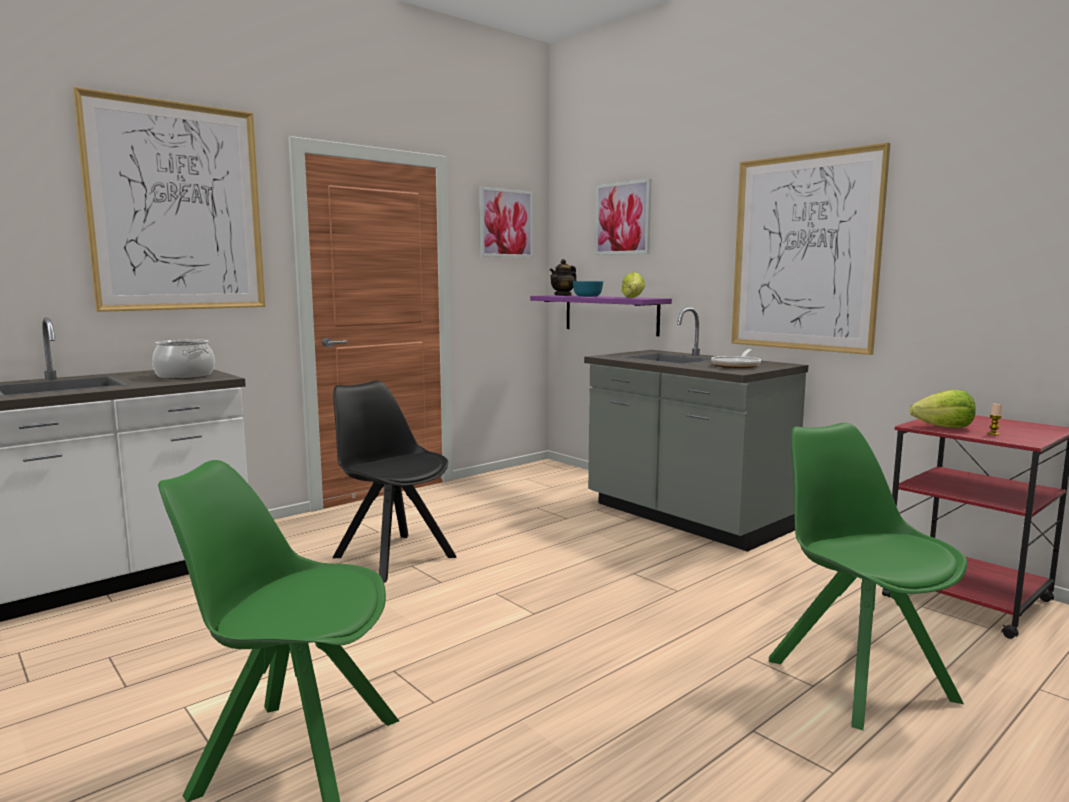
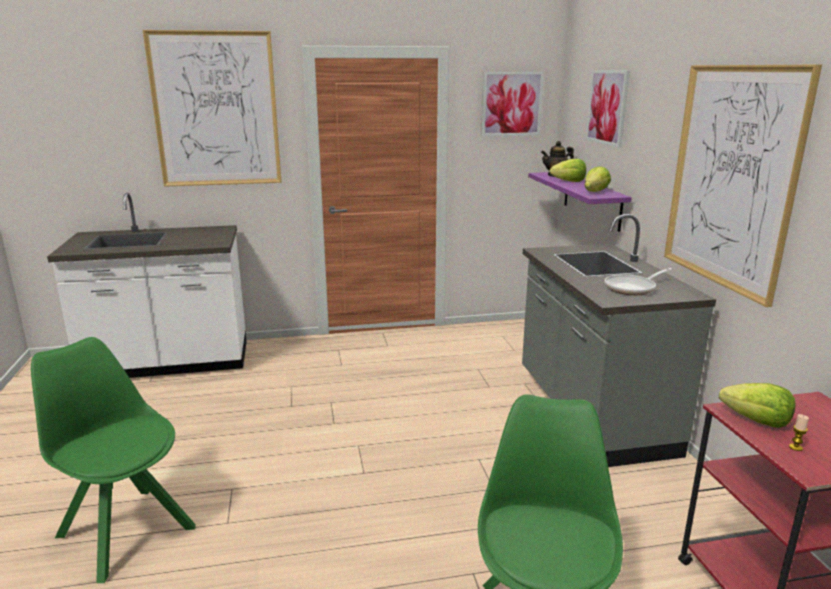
camera: 30 degrees right, 10 degrees up
(184, 376) = (203, 238): cooking pot -> none
(392, 556) = (327, 390): black chair -> none
(588, 296) = (569, 181): turquoise bowl -> lettuce

